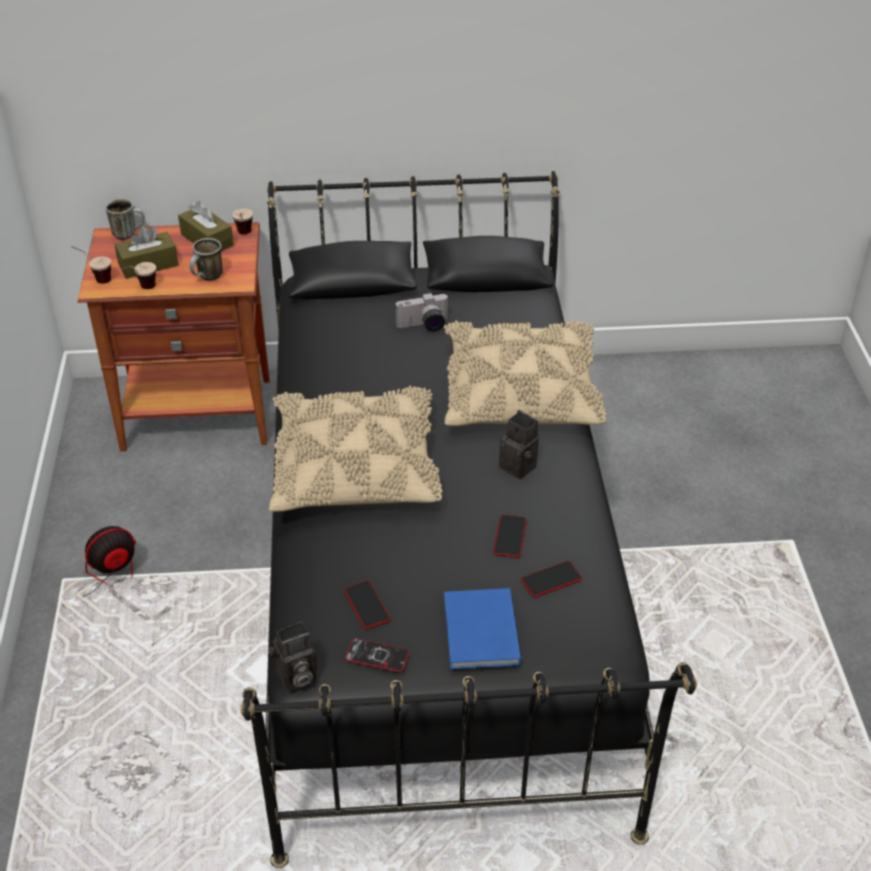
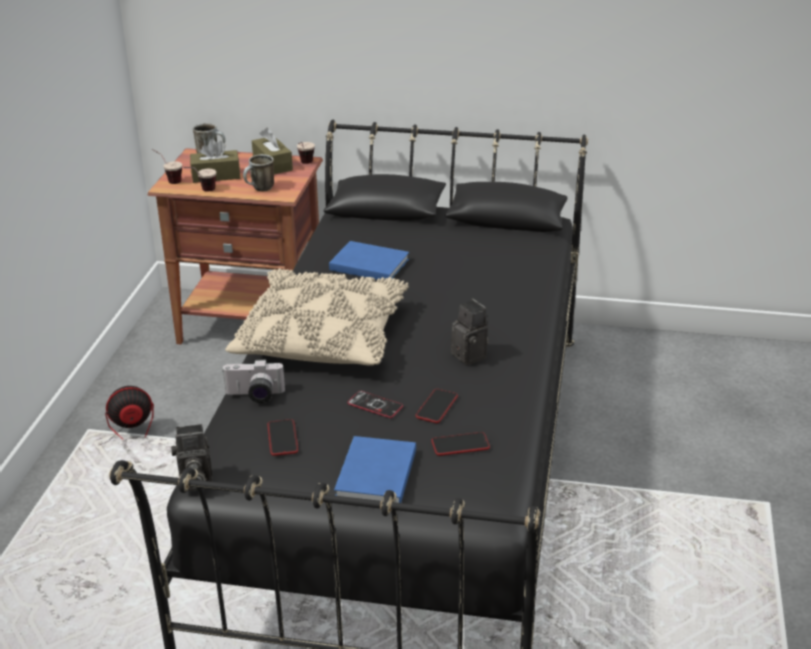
camera: 15 degrees right, 10 degrees down
(365, 361) = (368, 263): none -> blue book
(377, 656) = (273, 477): phone -> phone (375, 405)
(424, 326) = (432, 245): camera -> camera (254, 396)
(520, 392) = (497, 303): beige pillow -> none

